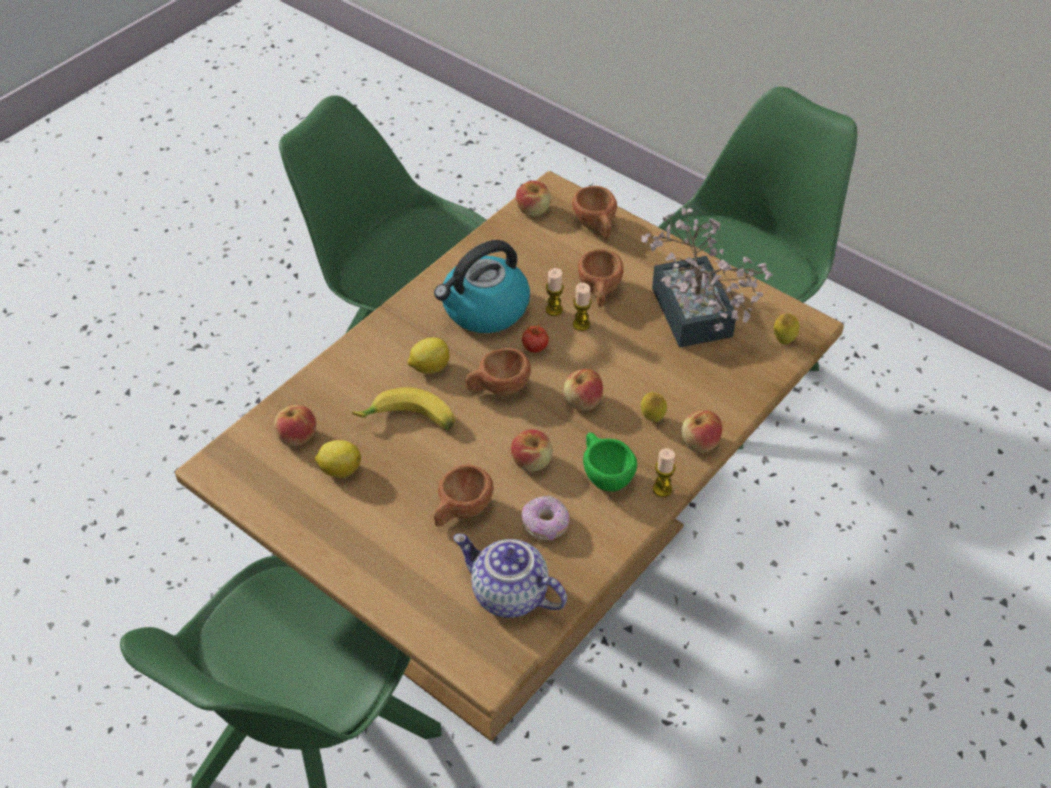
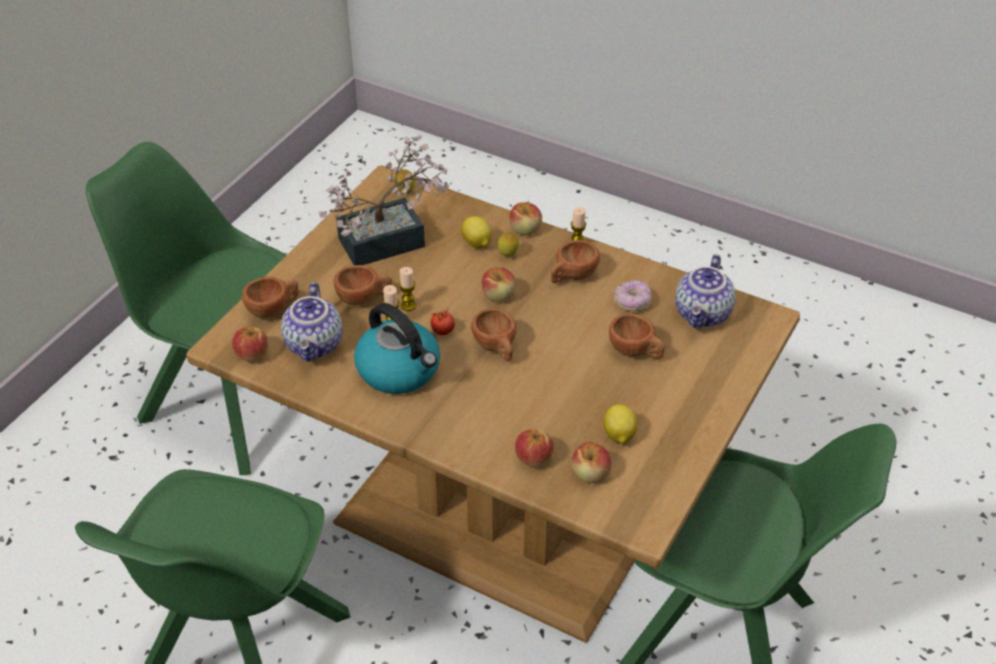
camera: 100 degrees left, 5 degrees down
(408, 422) = (552, 400): banana -> none
(429, 367) = (482, 397): lemon -> lemon (477, 244)
(532, 461) = (572, 317): apple -> apple (533, 458)
(536, 252) = (315, 345): none -> teapot
(604, 474) = (572, 276): green cup -> brown cup

